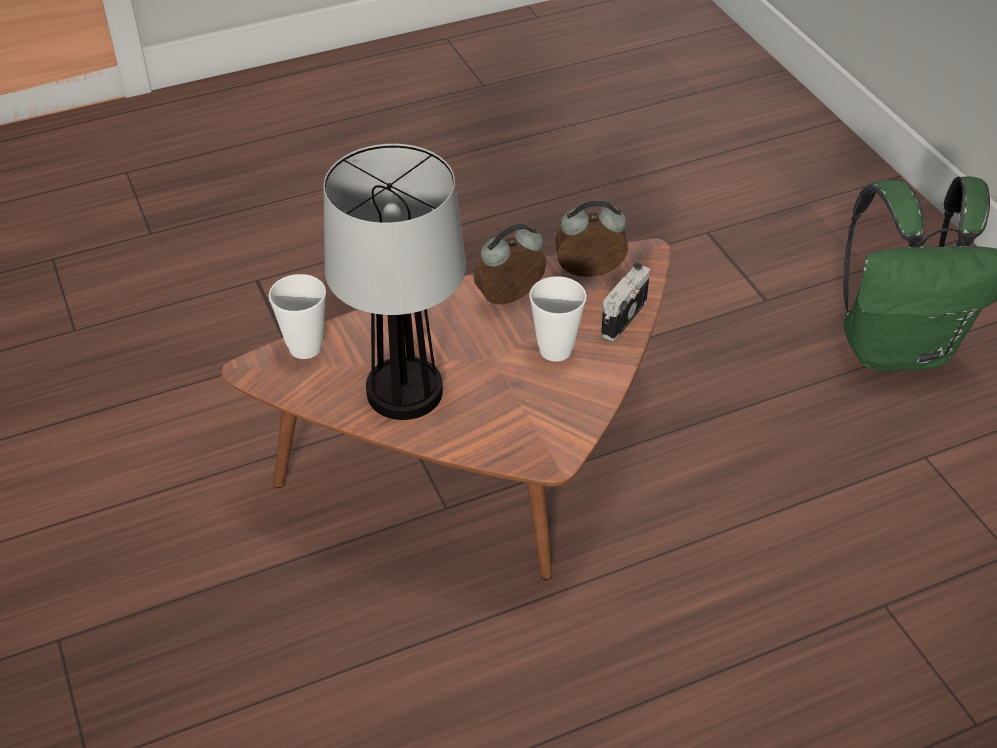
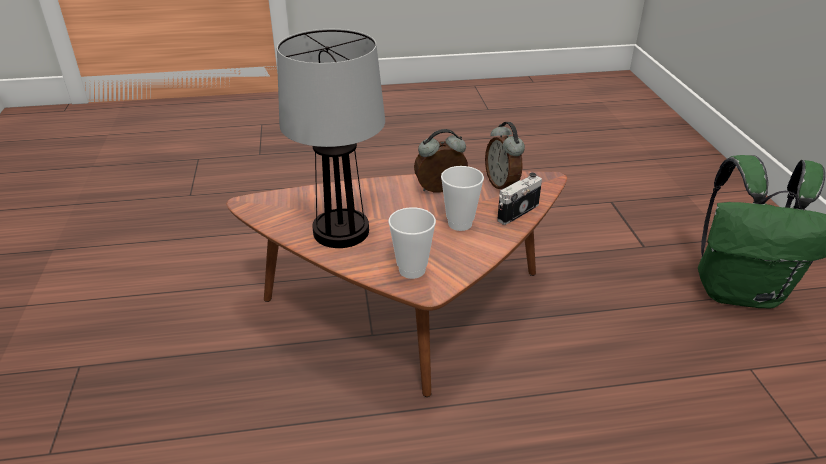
camera: 15 degrees right, 10 degrees down
(305, 347) = (288, 196): cup -> cup (412, 270)
(589, 274) = (502, 185): alarm clock -> alarm clock turned 120 degrees counterclockwise

